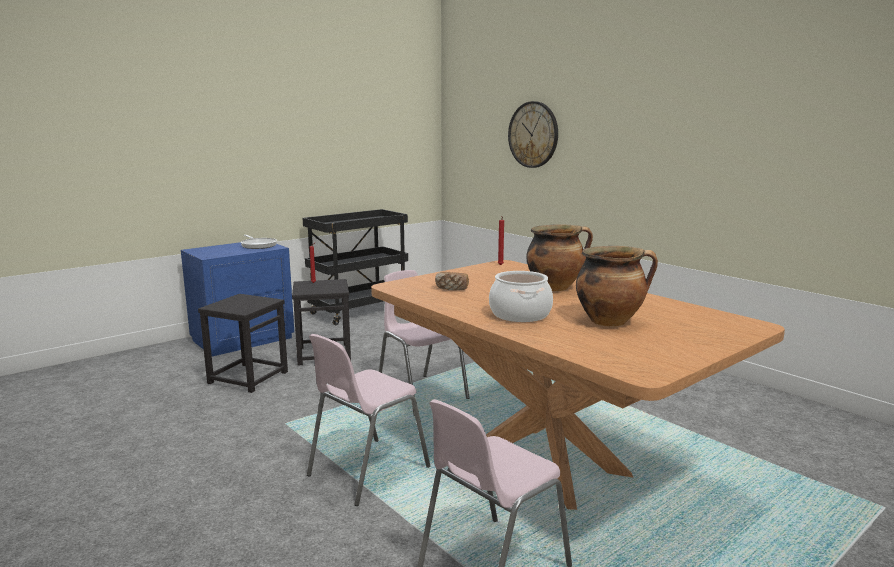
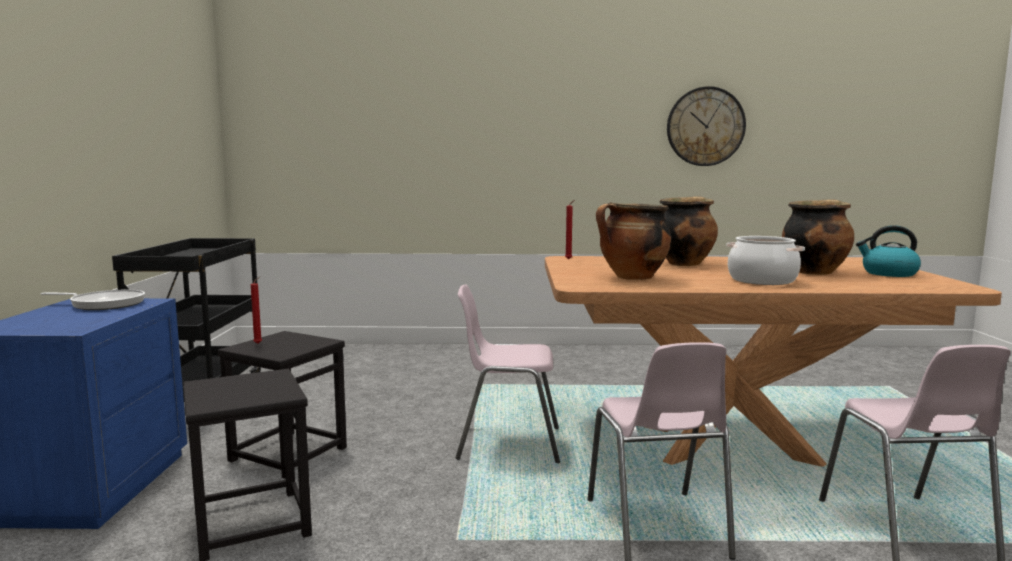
camera: 50 degrees left, 5 degrees down
(452, 288) = (632, 278): bread -> cooking pot
(533, 134) = (397, 130): wall clock -> wall clock (705, 126)
(671, 342) = (888, 273): none -> kettle

